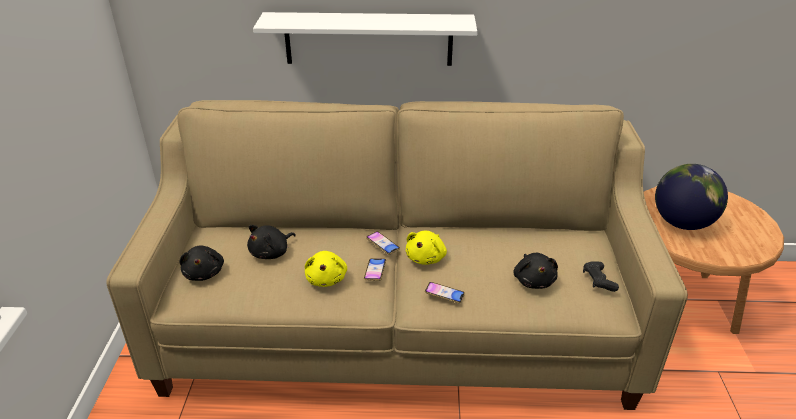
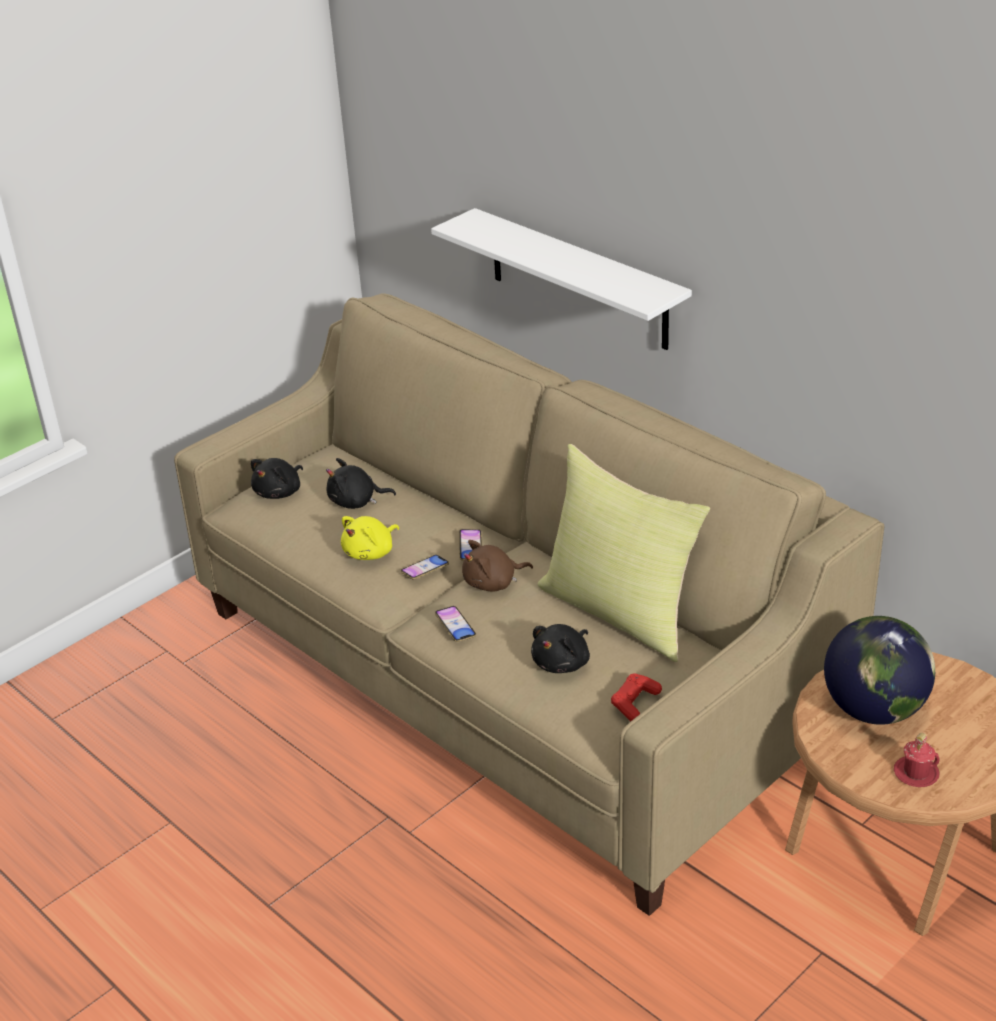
camera: 45 degrees right, 0 degrees up
(426, 257) = (493, 583): yellow plush toy -> brown plush toy
(517, 236) = (621, 611): none -> yellow pillow
(598, 280) = (635, 703): black game controller -> red game controller
(742, 242) = (916, 773): none -> red mug

